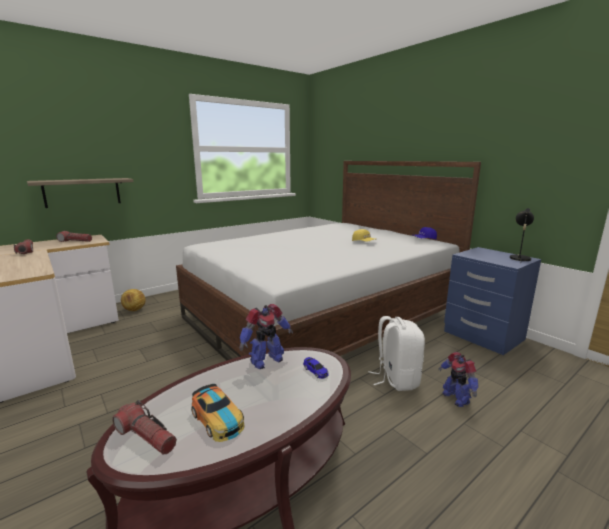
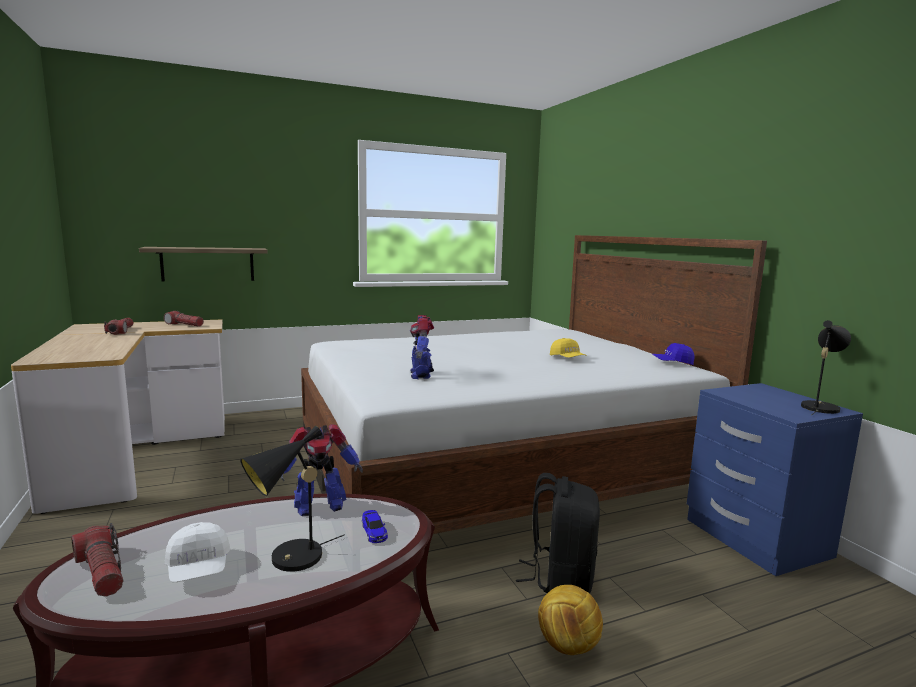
camera: 15 degrees right, 5 degrees down
(134, 310) = (251, 425): football -> football (567, 645)
(218, 419) = (198, 569): toy car -> white cap
(277, 400) = (290, 560): none -> black table lamp
(396, 379) = (560, 579): white backpack -> black backpack
(455, 398) = (644, 628): toy robot -> toy robot (421, 374)

